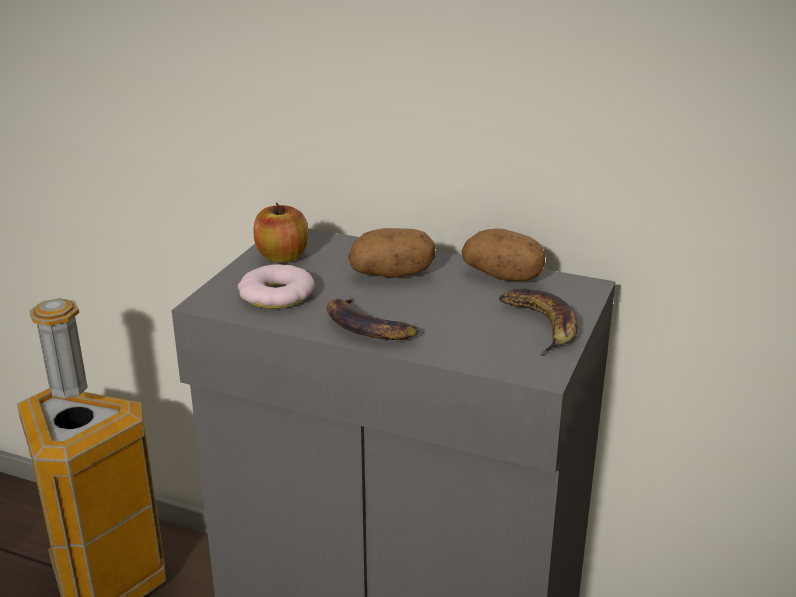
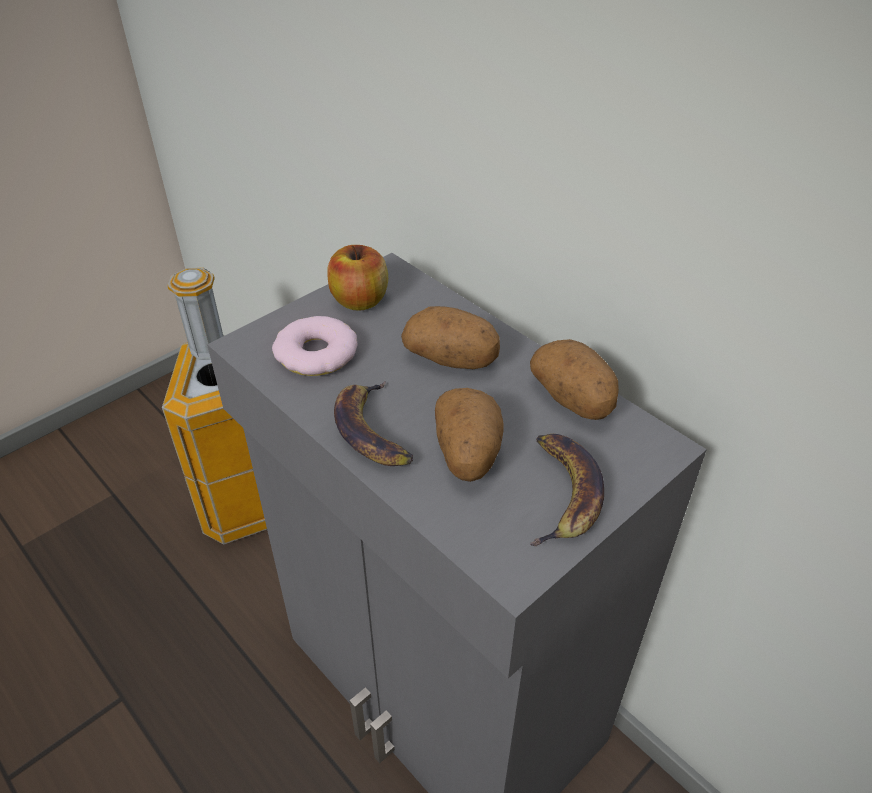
camera: 25 degrees right, 15 degrees up
(453, 322) = (467, 454): none -> potato

